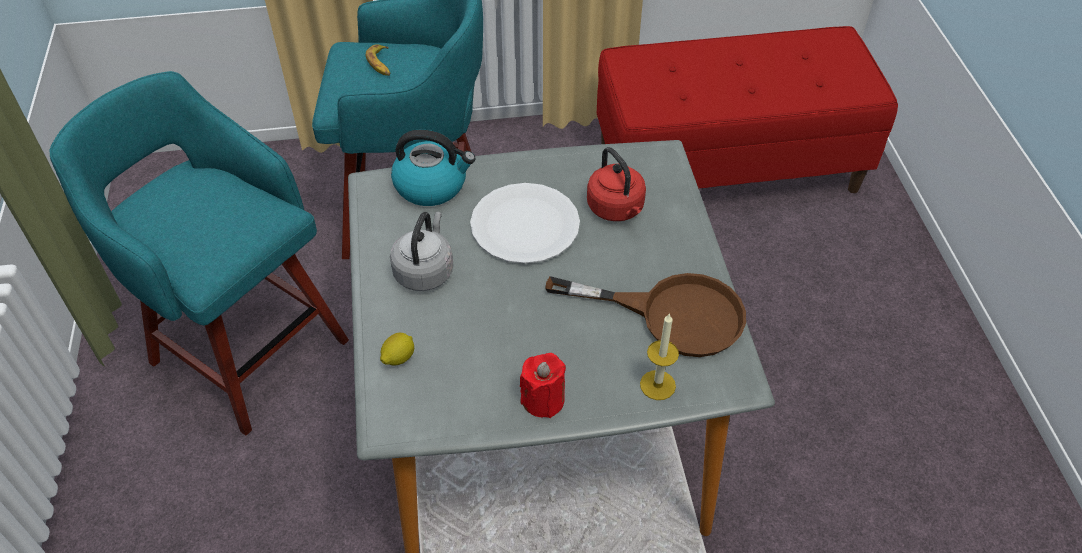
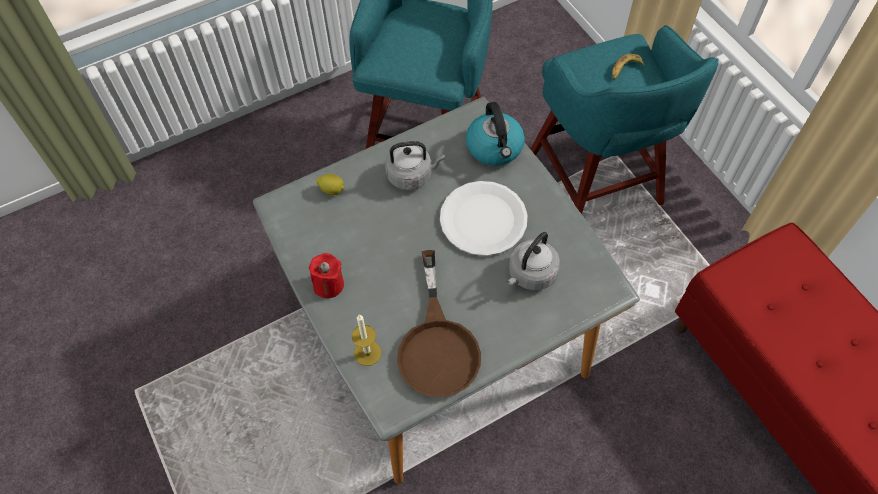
camera: 70 degrees right, 10 degrees up
(617, 209) = (530, 275): red kettle -> grey kettle

